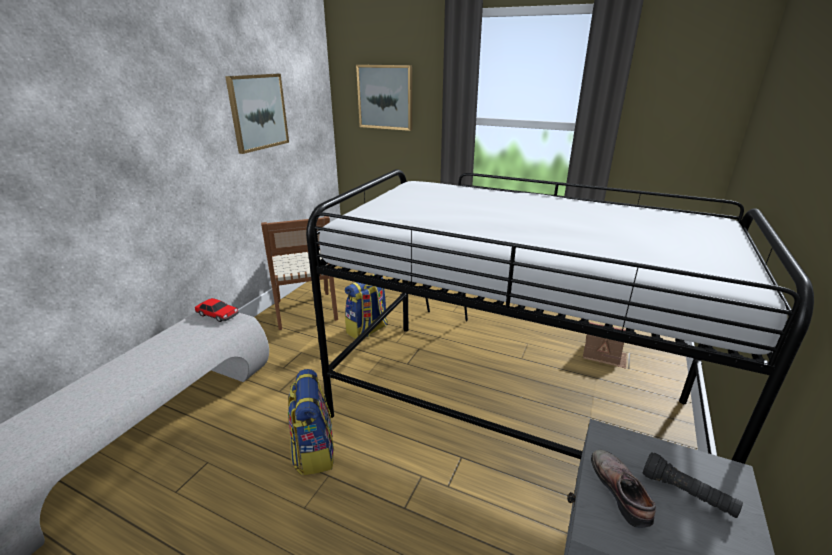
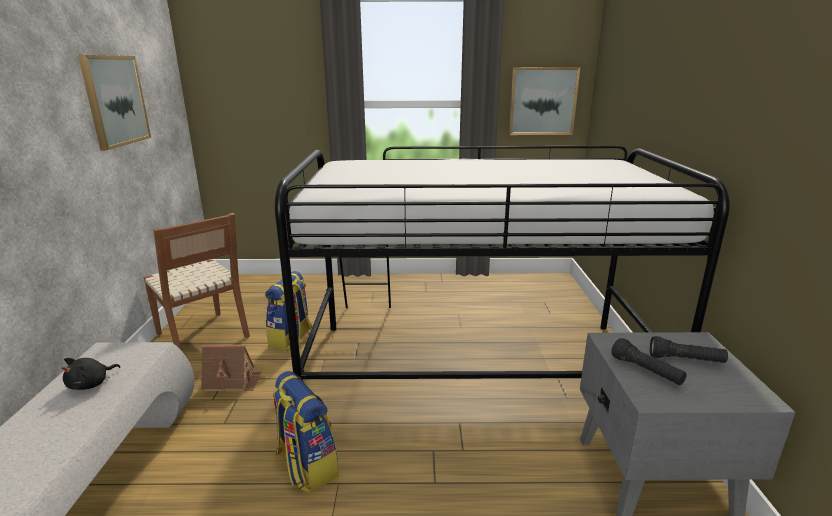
camera: 25 degrees left, 5 degrees down
(185, 338) = (91, 384): none -> black plush toy
(218, 315) = (119, 350): toy car -> none
(385, 97) = (254, 84): picture -> picture (542, 101)
(603, 356) = (526, 309): toy house -> toy house (232, 381)
(622, 490) = (646, 371): shoe -> black flashlight

